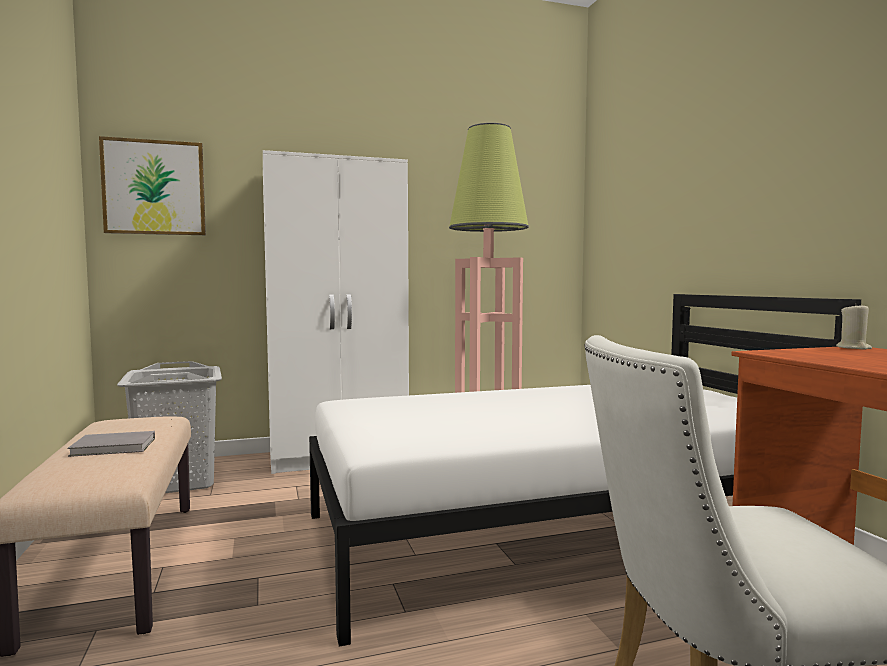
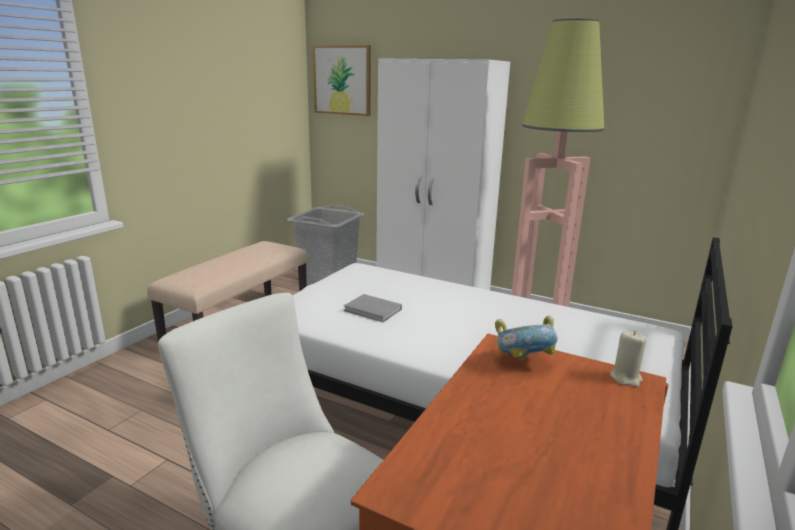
camera: 45 degrees right, 15 degrees up
(115, 447) = (229, 264): grey book -> grey book (373, 310)
(807, 353) = (524, 363): none -> bowl

